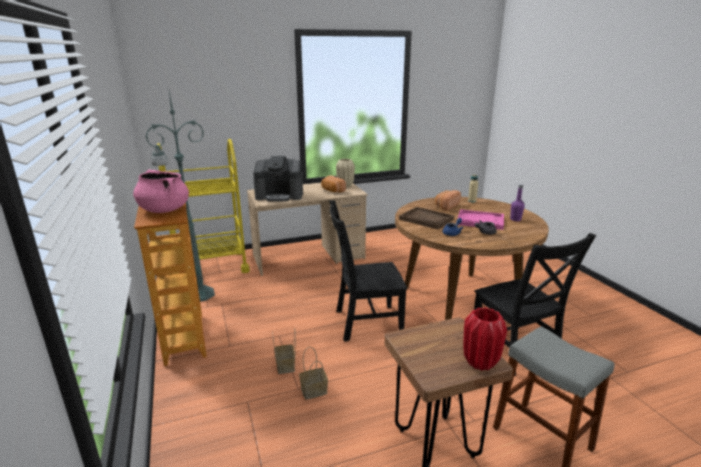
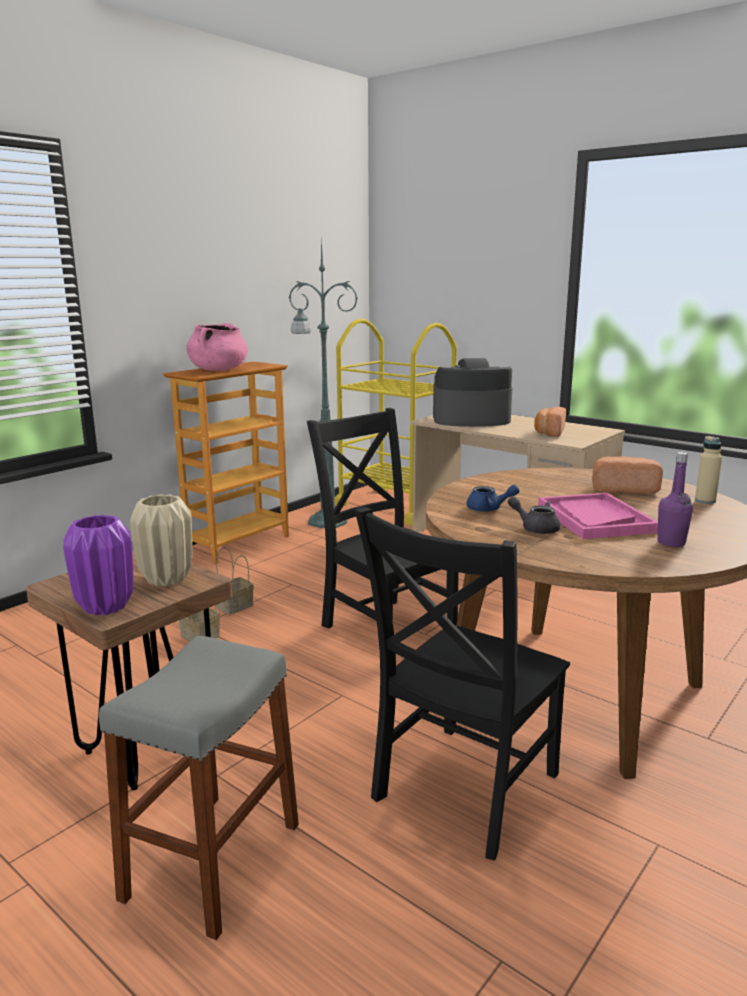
camera: 60 degrees right, 5 degrees down
(279, 195) = (470, 420): coffee machine -> coffee machine turned 120 degrees clockwise
(345, 185) = (589, 433): beige vase -> beige vase (167, 579)
(426, 219) = (523, 487): brown tray -> none
(480, 362) = (105, 607): red vase -> purple vase

